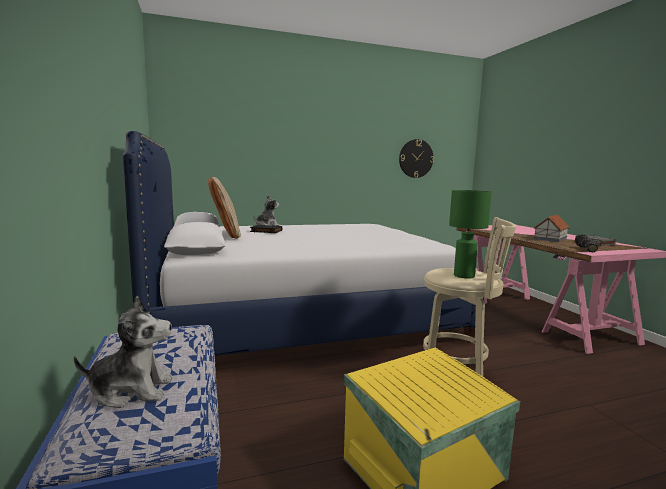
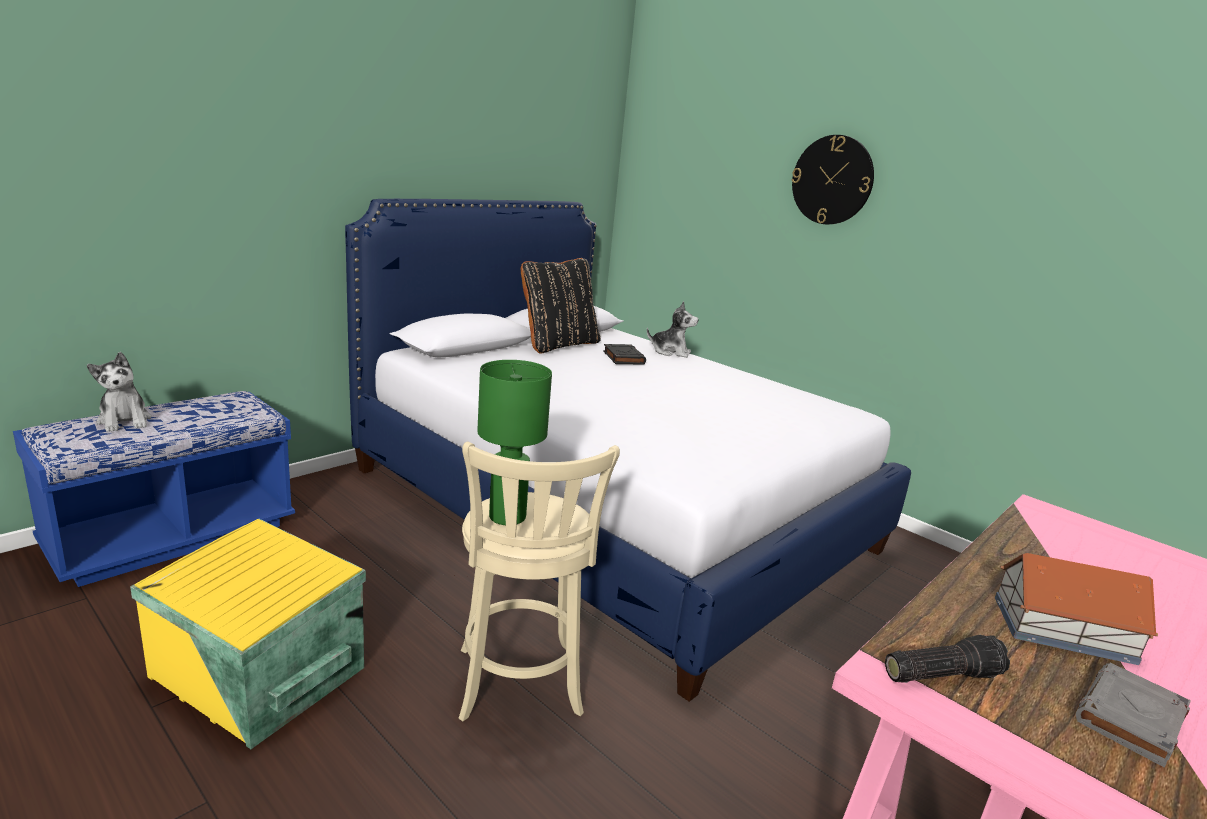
camera: 60 degrees right, 10 degrees up
(224, 235) = (558, 344): beige pillow -> black pillow
(416, 158) = (1111, 290): wall clock -> wall clock (832, 180)

